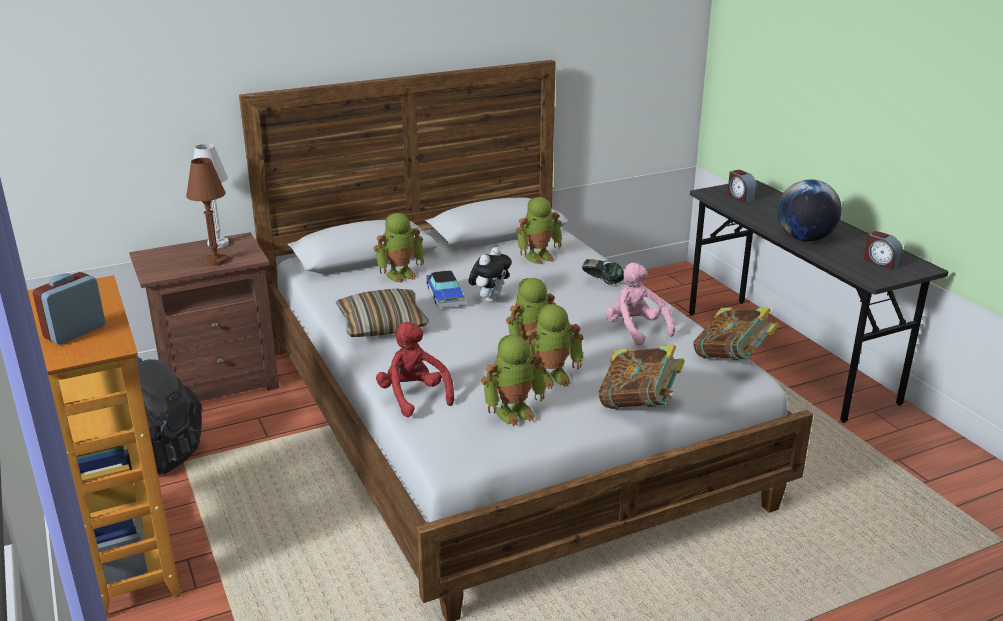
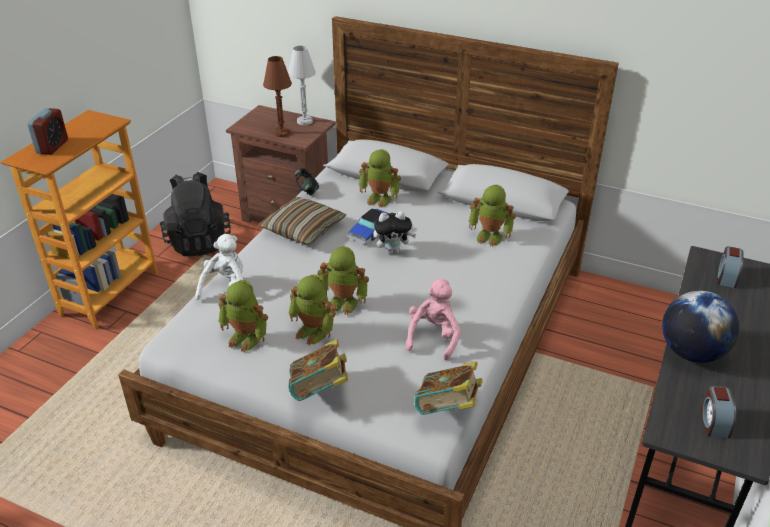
camera: 50 degrees right, 10 degrees up
(75, 332) = (52, 146): alarm clock -> alarm clock turned 105 degrees clockwise
(414, 397) = (226, 289): red plush toy -> white plush toy
(602, 283) = (488, 285): headphones -> headphones (307, 191)

